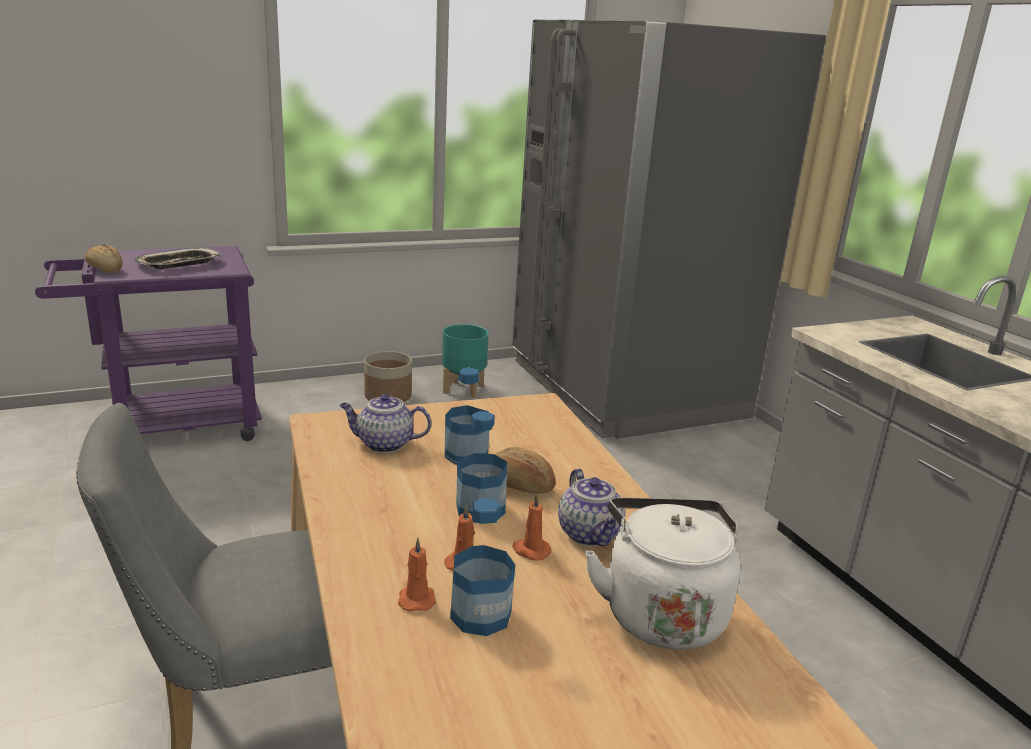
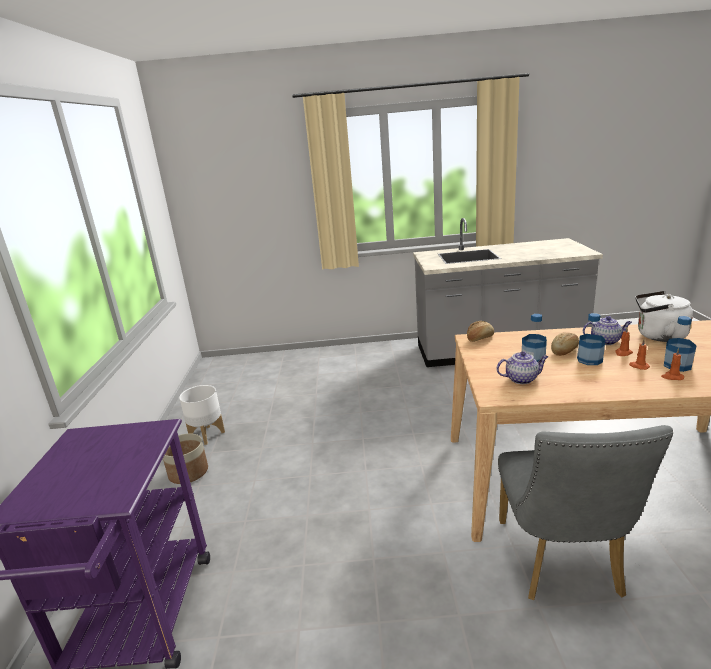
camera: 65 degrees left, 0 degrees up
(105, 269) = (87, 507): bread -> bread (479, 338)
(179, 264) = (110, 458): tray -> none
(384, 444) = (522, 379): teapot -> teapot turned 120 degrees counterclockwise
(462, 389) = (207, 435): turquoise planter -> white planter
(625, 389) = (259, 375): grey fridge -> none

